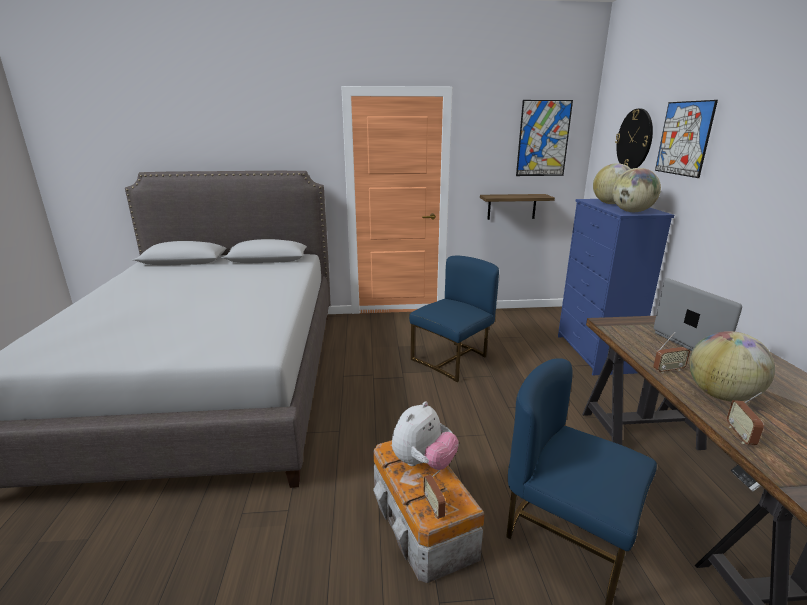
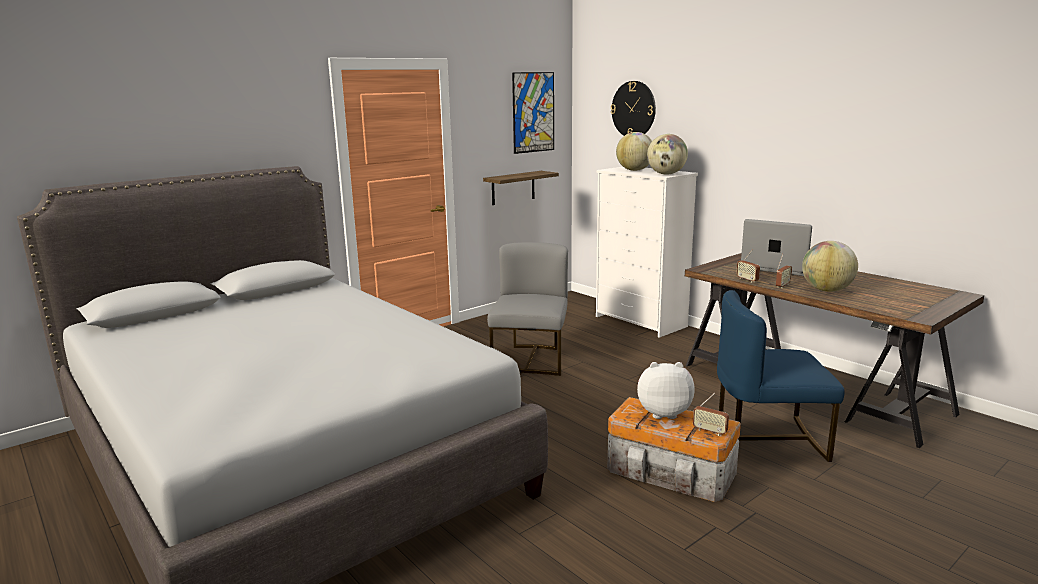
camera: 35 degrees left, 5 degrees down
(423, 463) = (663, 413): plush toy -> plush toy turned 90 degrees counterclockwise
(453, 359) = (531, 360): blue chair -> grey chair
(594, 354) = (641, 322): blue dresser -> white dresser
(684, 138) = (692, 106): picture -> none
(740, 435) = (862, 305): radio -> radio (747, 280)

